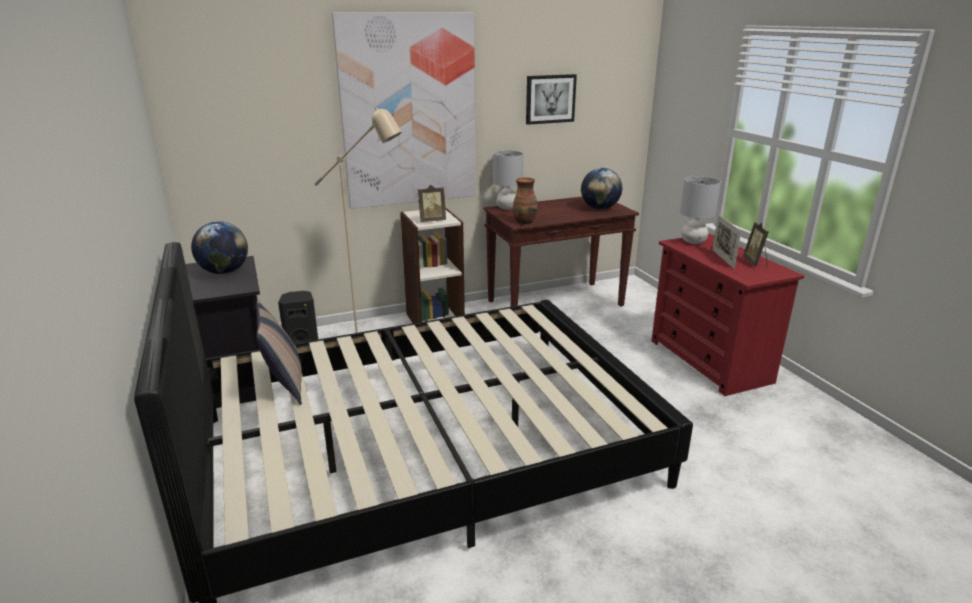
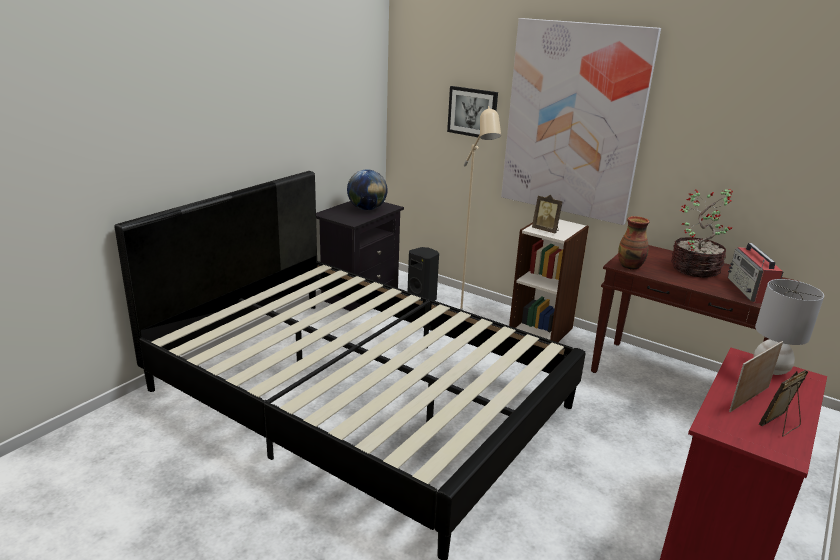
camera: 55 degrees right, 0 degrees up
(285, 385) = (314, 295): pillow -> none
(507, 208) = (651, 250): grey table lamp -> none
(550, 99) = (746, 141): picture -> picture (472, 112)
(552, 208) = (696, 269): none -> potted plant
(599, 208) = (750, 291): globe -> radio

